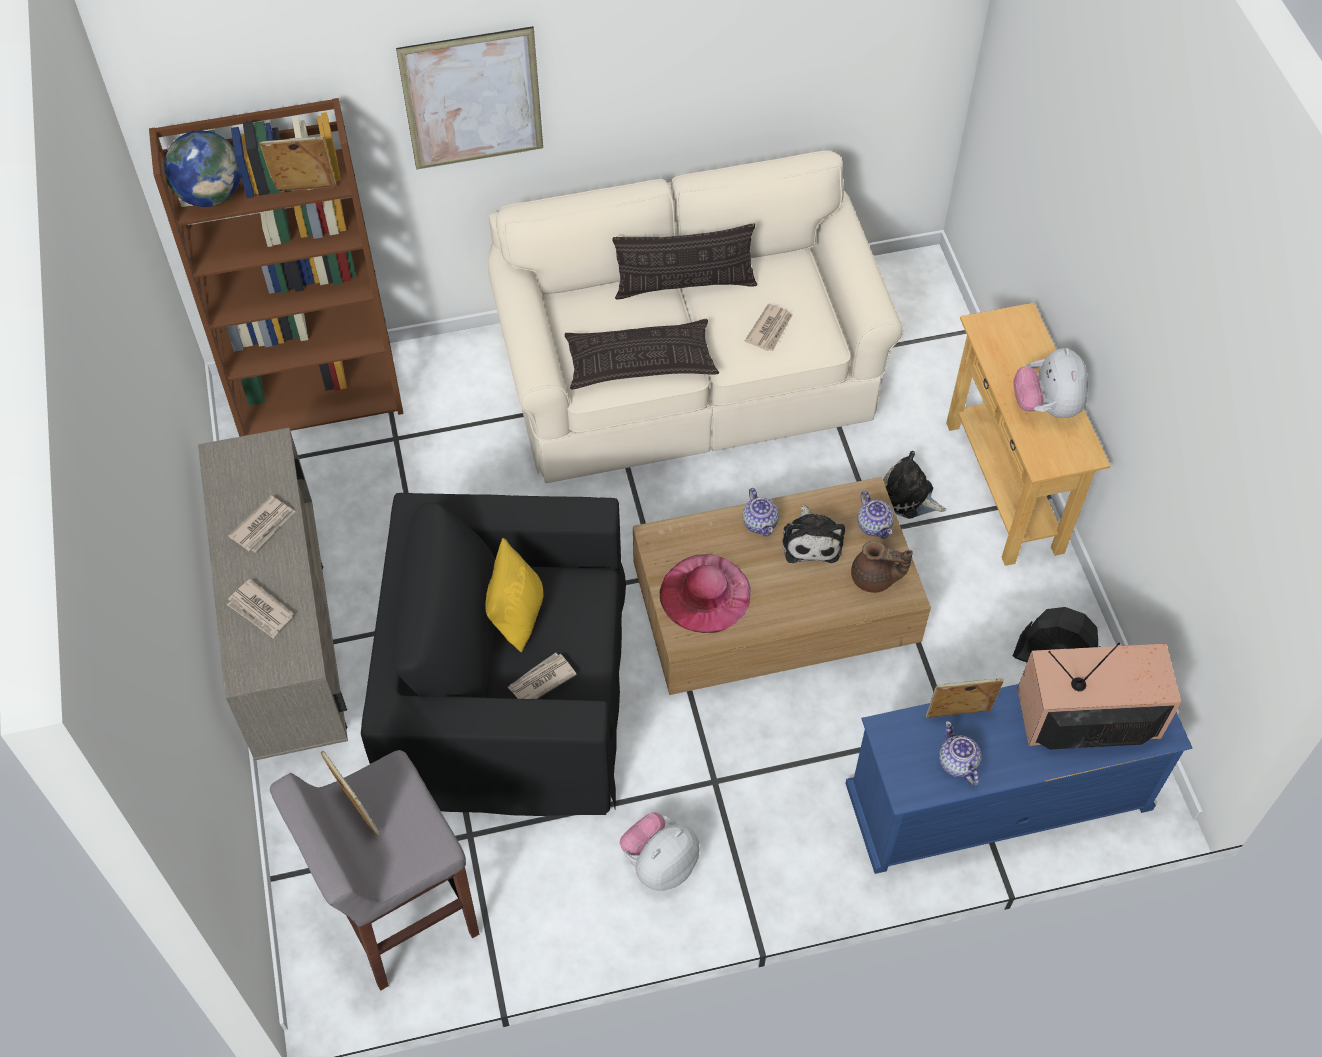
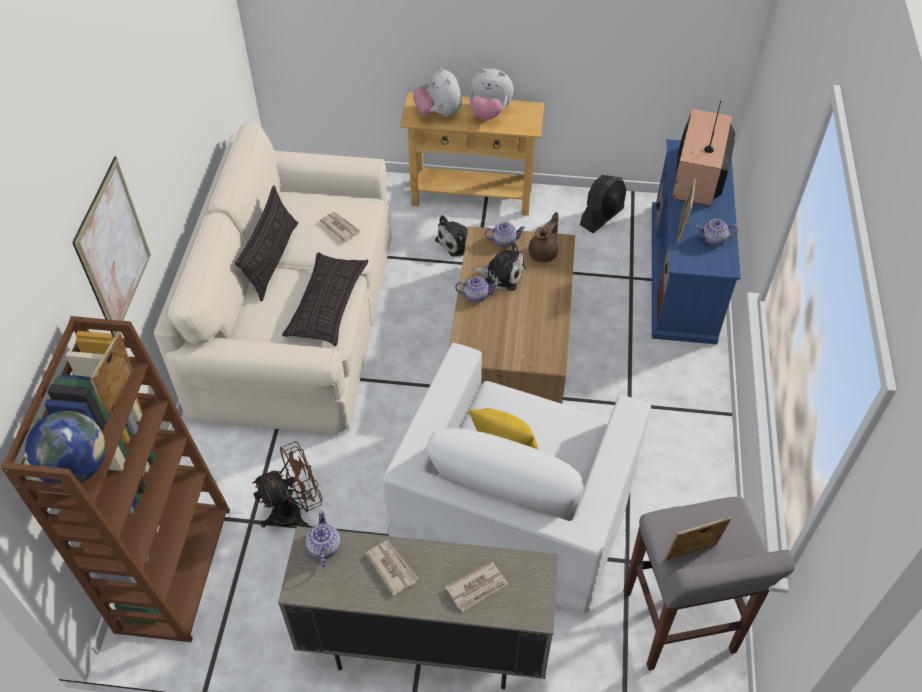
camera: 70 degrees left, 5 degrees down
(270, 459) = (324, 547): none -> teapot
(421, 473) = (295, 511): none -> brown fan
(507, 688) = (514, 504): black armchair -> white armchair
(541, 680) = (565, 445): newspaper -> none
(660, 864) = (680, 452): plush toy -> plush toy (438, 113)
(705, 593) = (519, 340): pink hat -> none

